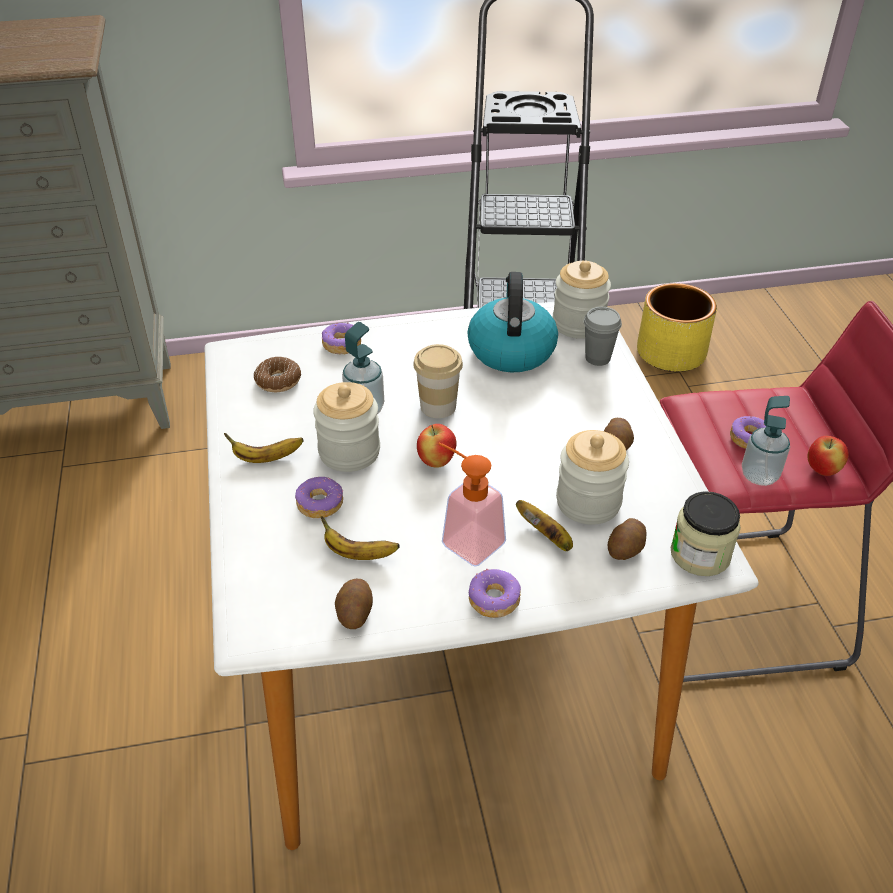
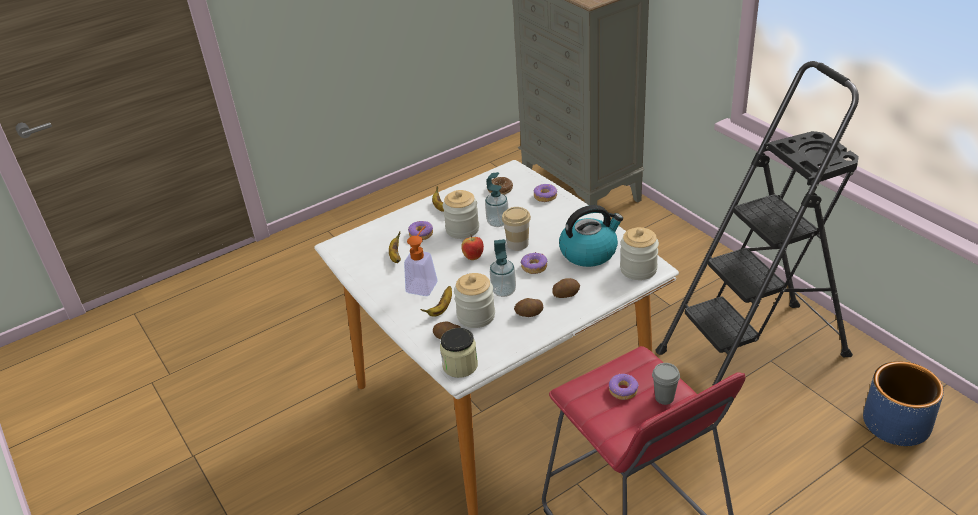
camera: 70 degrees right, 5 degrees down
(354, 613) = (360, 268): potato -> potato (565, 294)
(493, 600) = (389, 304): donut -> donut (534, 267)
(597, 358) = (608, 286): grey cup -> grey cup (664, 398)
(670, 353) = (896, 423): yellow planter -> blue planter
(759, 475) = (588, 402): soap dispenser -> soap dispenser (503, 291)
(822, 470) = (616, 431): apple -> none

